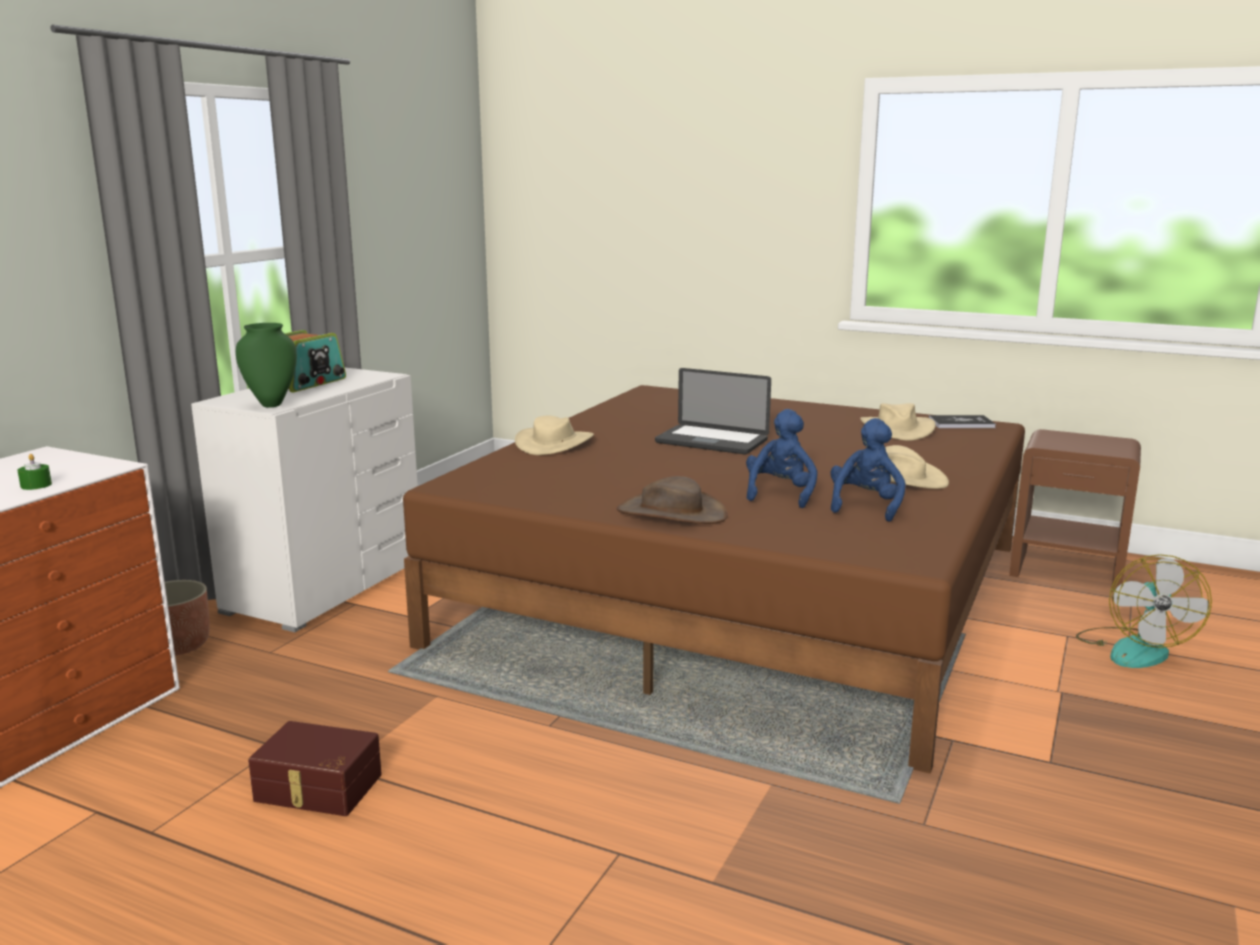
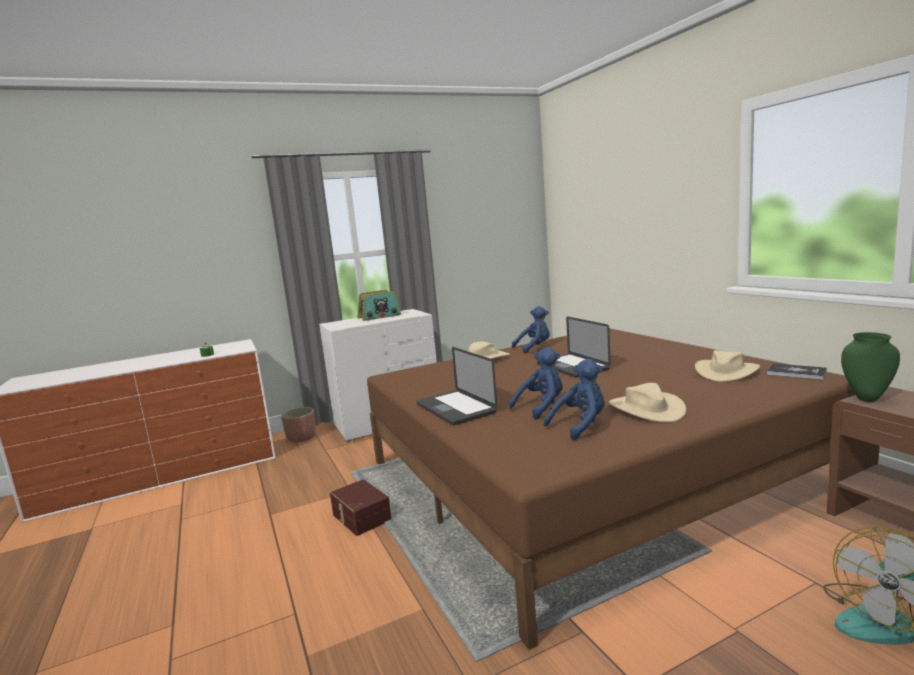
camera: 40 degrees right, 5 degrees down
(271, 404) = (341, 326): green vase -> green vase (866, 399)
(317, 789) = (247, 522): brown storage box -> brown storage box (360, 518)
(601, 421) = (534, 348): none -> blue plush toy
(672, 513) = (455, 408): brown hat -> laptop

